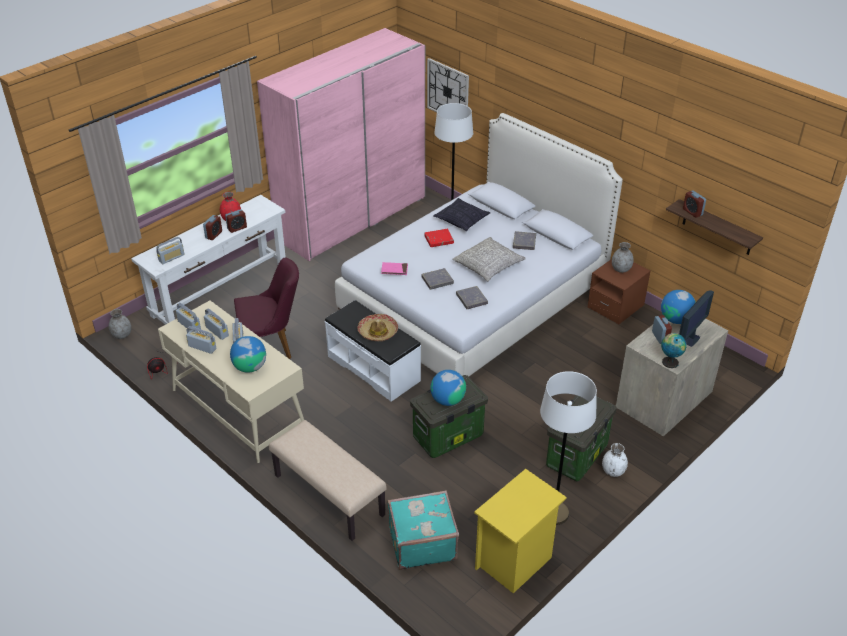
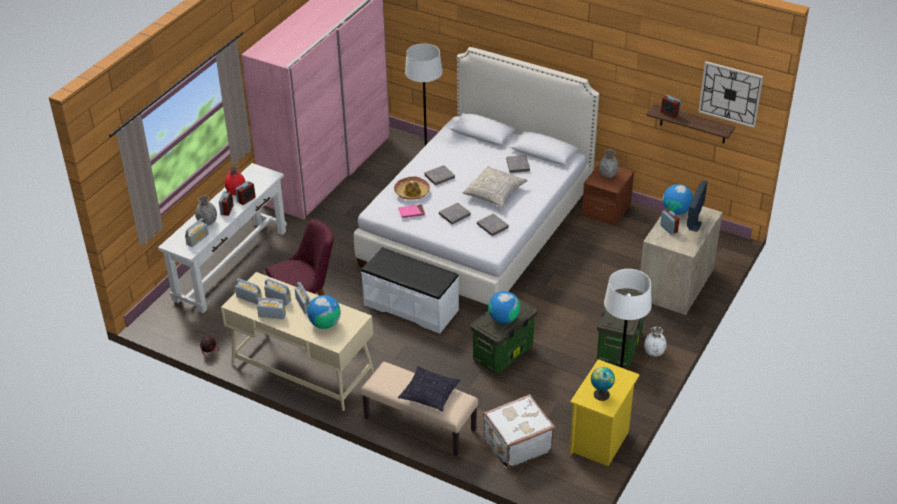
camera: 15 degrees left, 0 degrees up
(122, 335) = (154, 324): grey vase -> grey vase (207, 222)
(378, 332) = (416, 272): hat -> hat (412, 192)
(421, 542) = (516, 444): turquoise suitcase -> white suitcase
(439, 239) = (439, 177): red book -> grey book
(448, 91) = (406, 32): wall clock -> wall clock (730, 94)
(462, 220) = (452, 155): pillow -> pillow (430, 394)
(669, 361) = (684, 248): globe -> globe (601, 394)

